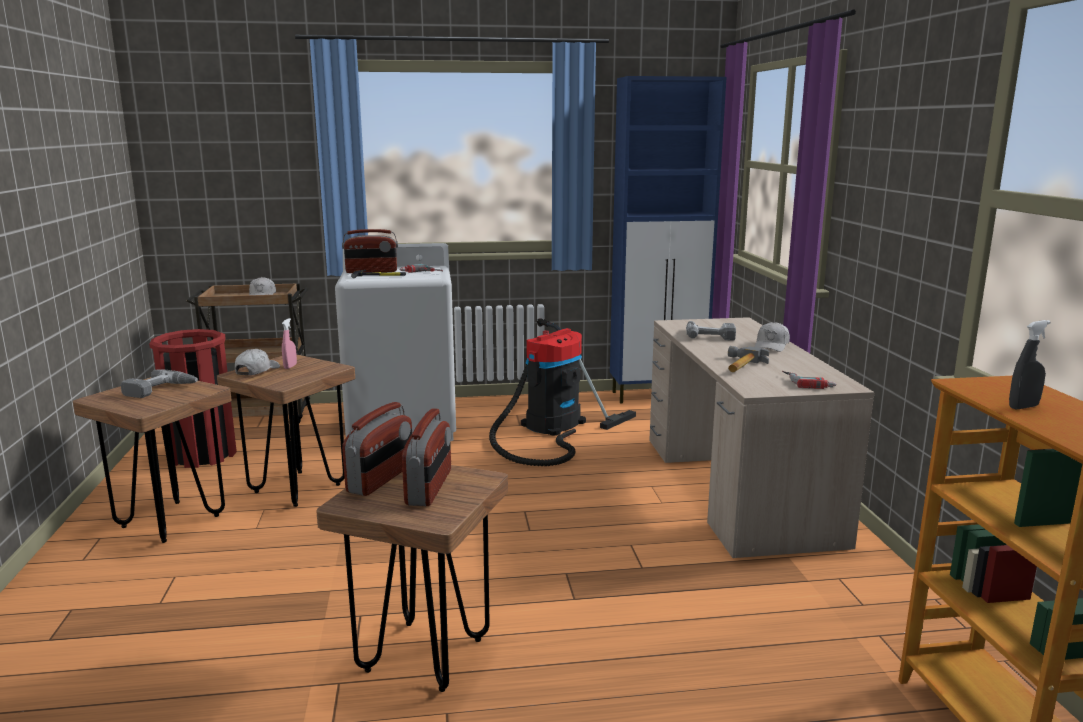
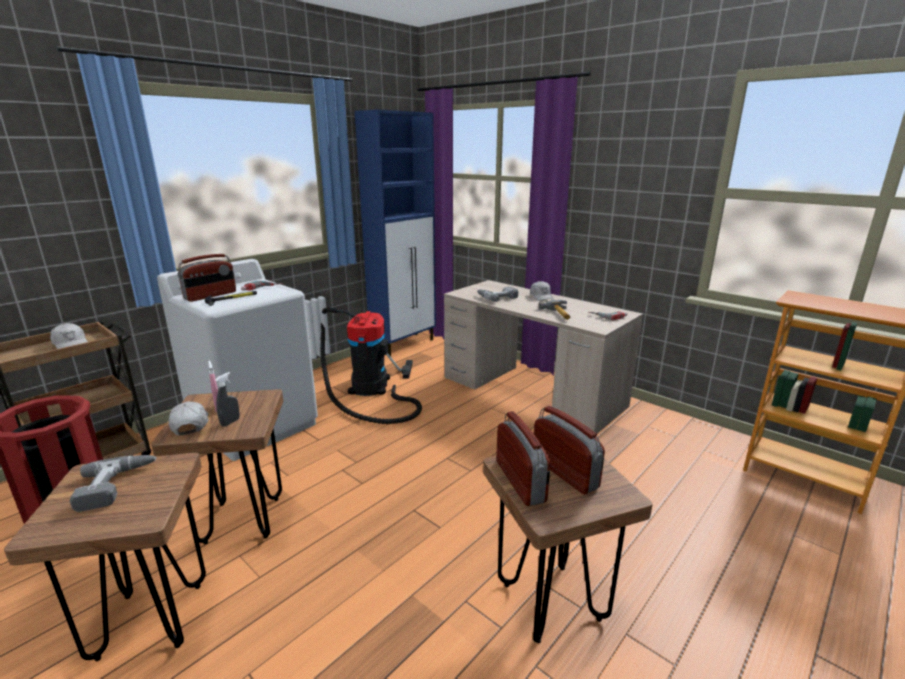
camera: 40 degrees left, 5 degrees up
(1023, 407) = (842, 307): grey spray bottle -> grey spray bottle (230, 422)

